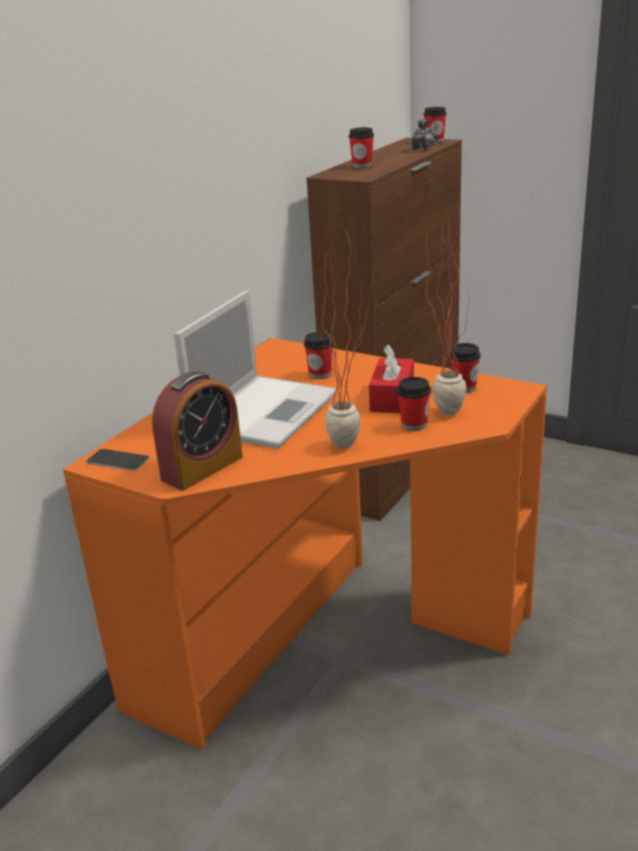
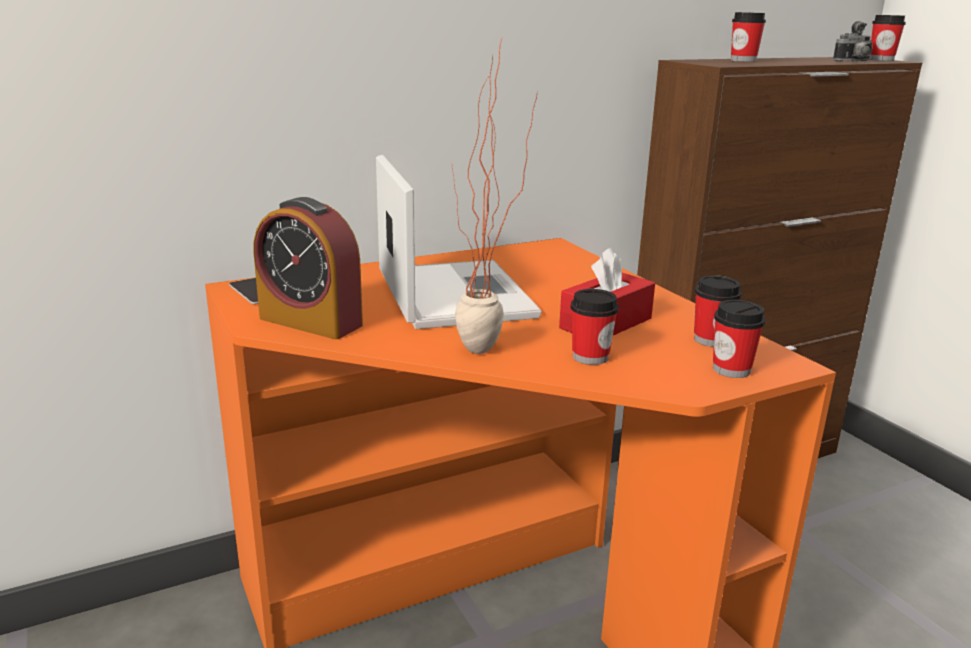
camera: 30 degrees right, 5 degrees down
(202, 468) = (311, 322): alarm clock -> alarm clock turned 45 degrees clockwise
(265, 410) = (452, 294): laptop -> laptop turned 75 degrees counterclockwise
(320, 374) = (560, 280): cup -> cup (731, 369)
(446, 408) = (657, 353): potted plant -> none

